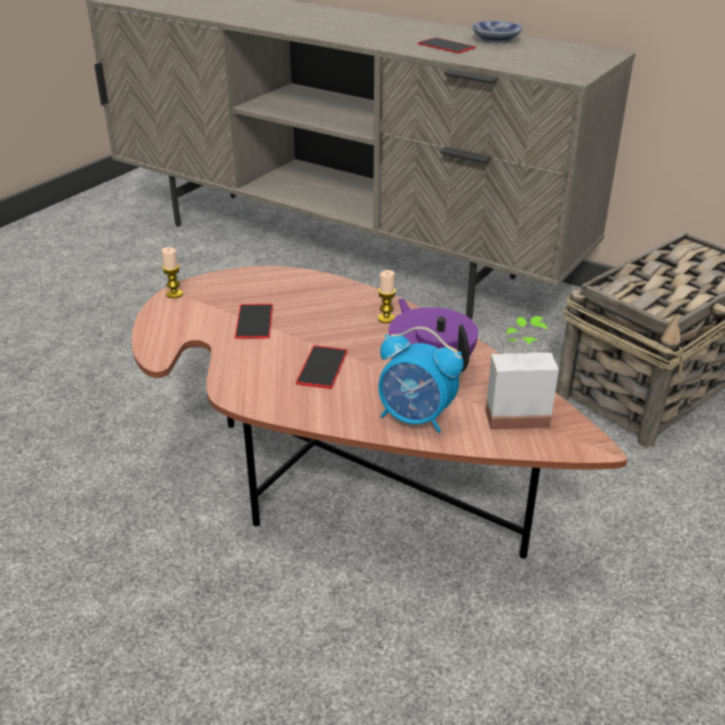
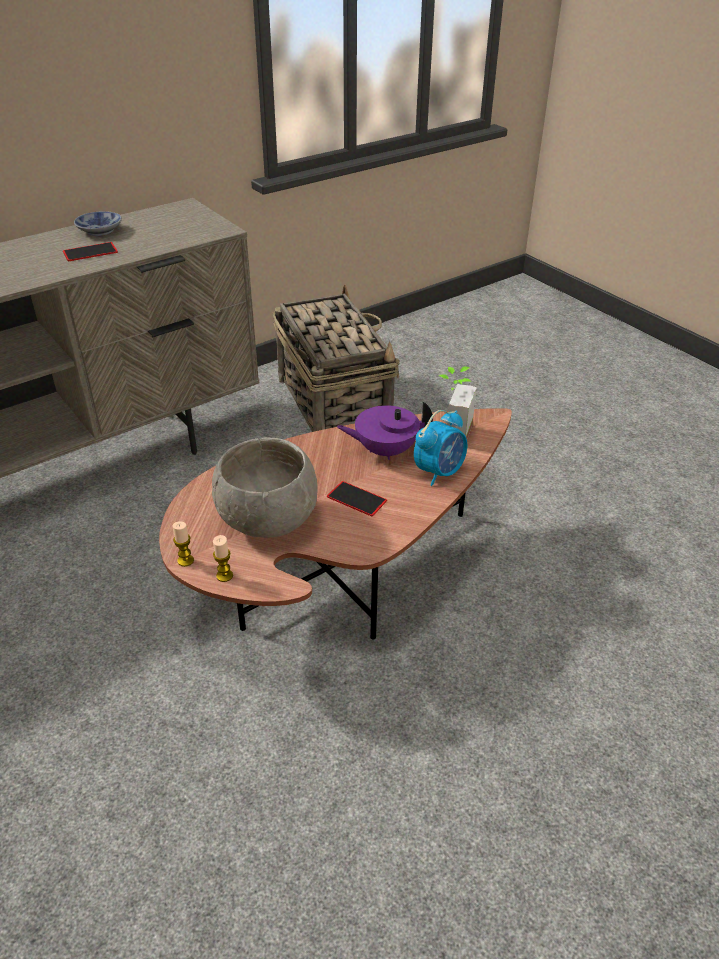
camera: 70 degrees left, 5 degrees up
(254, 321) = (268, 520): phone -> grey bowl
(386, 318) = (309, 453): candle -> candle (224, 576)

